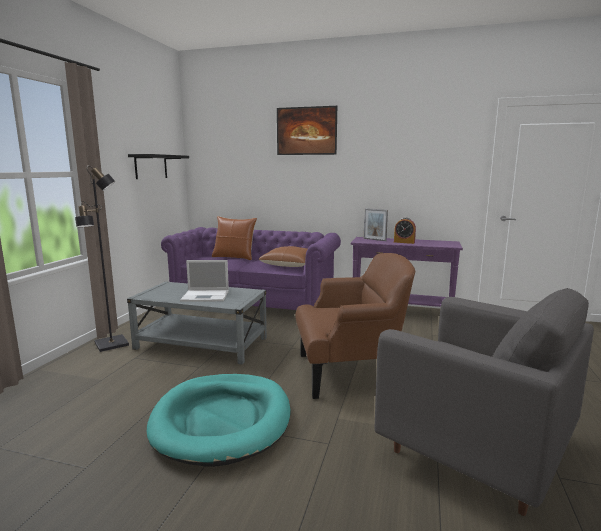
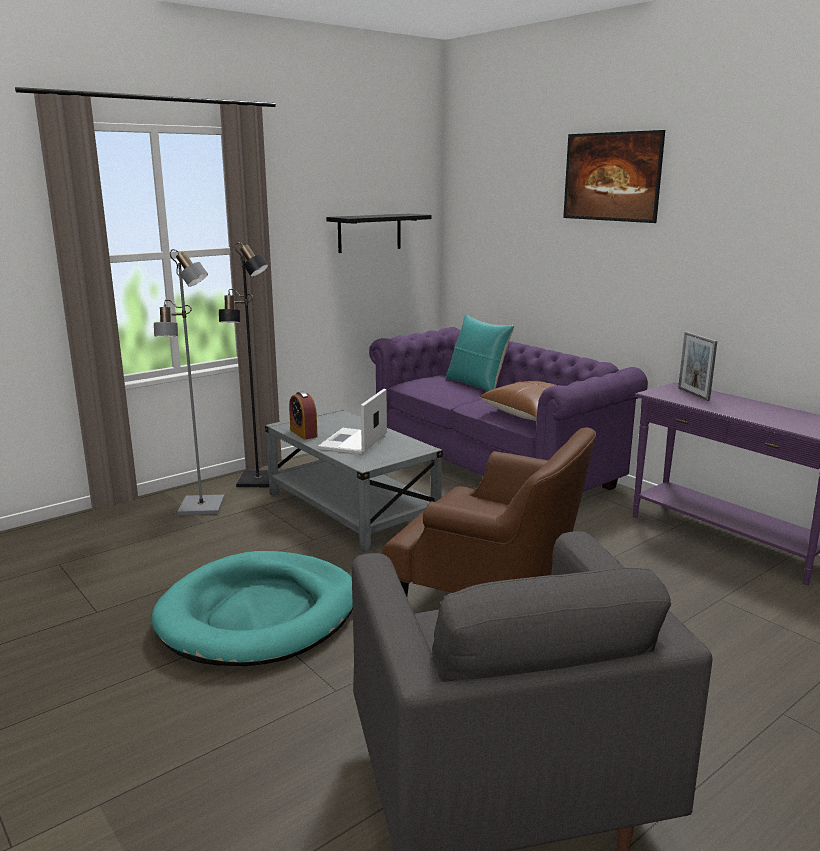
camera: 35 degrees right, 5 degrees up
(86, 370) = (201, 506): none -> grey floor lamp
(206, 296) = (353, 442): laptop -> laptop turned 75 degrees clockwise
(234, 257) = (477, 385): brown pillow -> turquoise pillow
(404, 242) = (739, 409): alarm clock -> alarm clock (303, 433)

